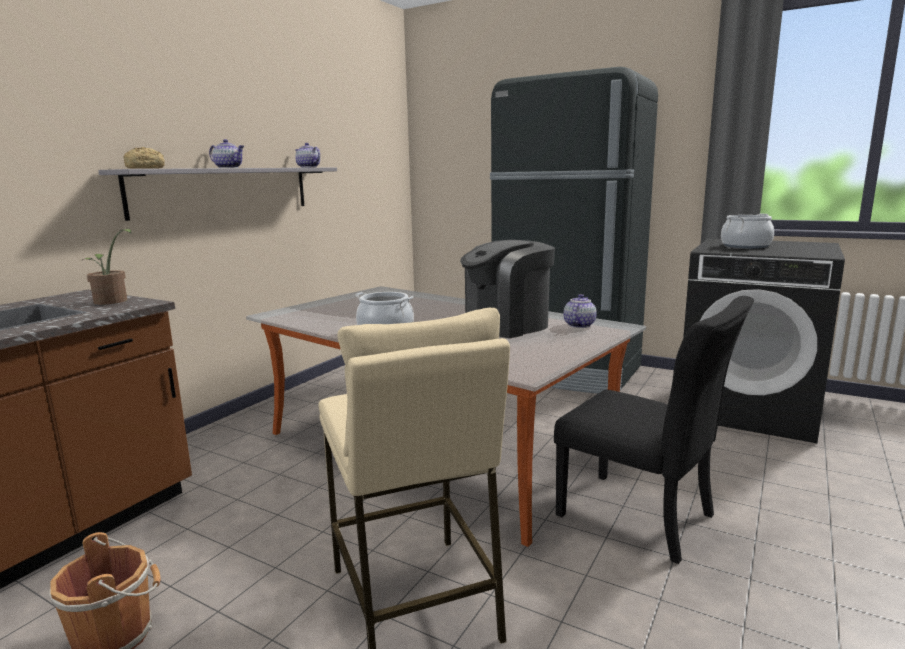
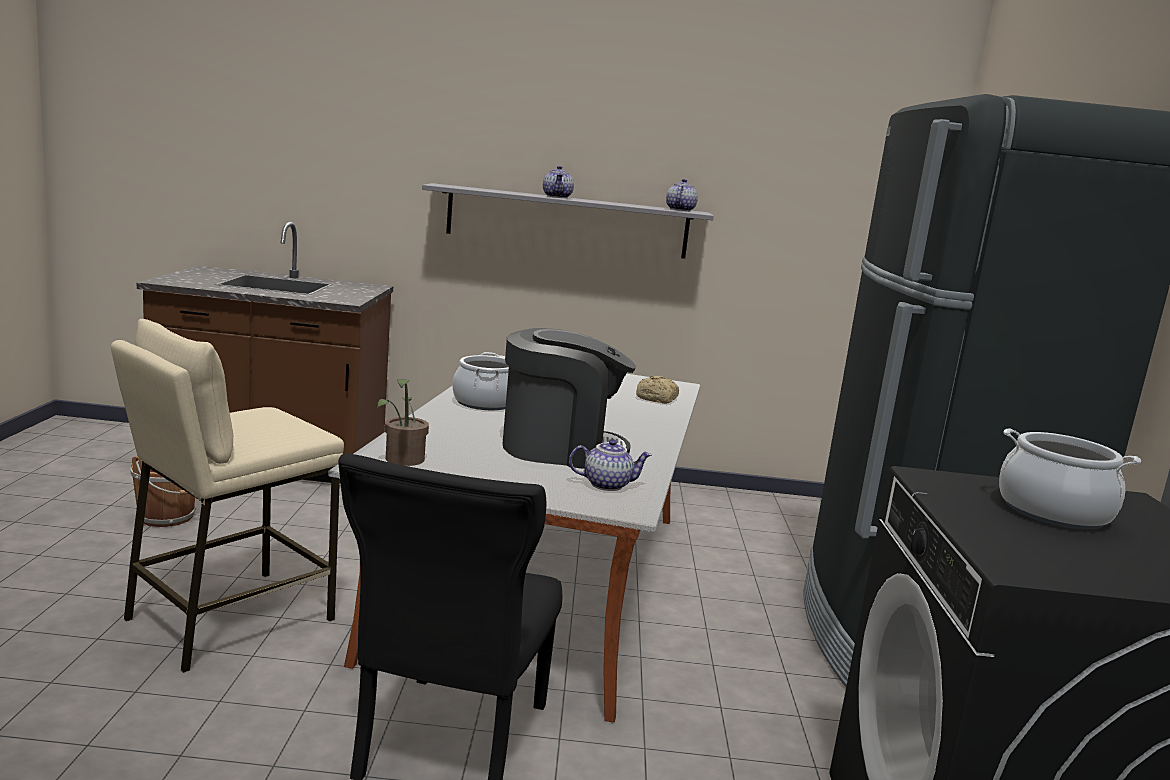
camera: 60 degrees right, 0 degrees up
(112, 302) = (347, 295): potted plant -> potted plant (402, 461)
(146, 168) = (461, 187): bread -> bread (657, 399)
(505, 326) = (560, 448): coffee machine -> coffee machine turned 150 degrees clockwise

